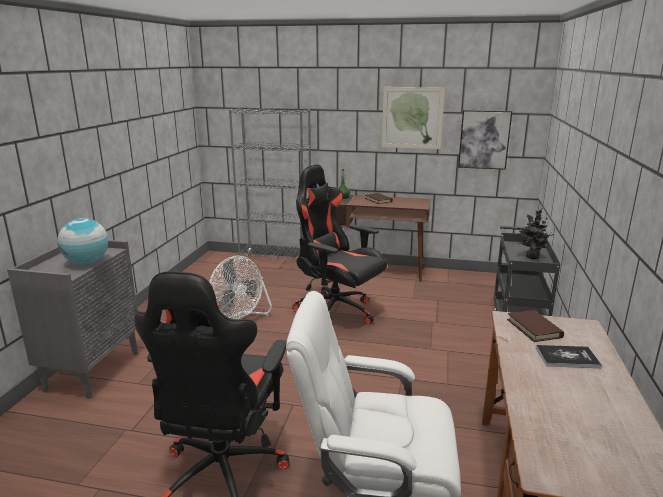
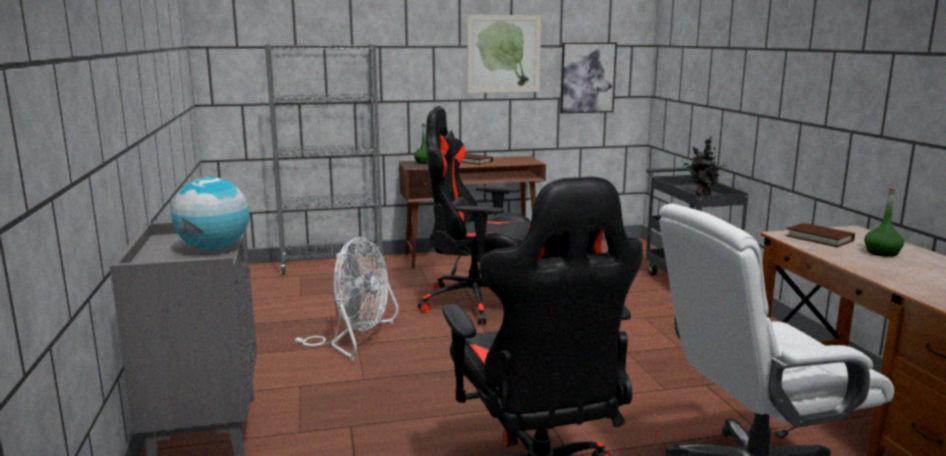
camera: 25 degrees left, 5 degrees down
(567, 357) = (882, 253): book -> green bottle

